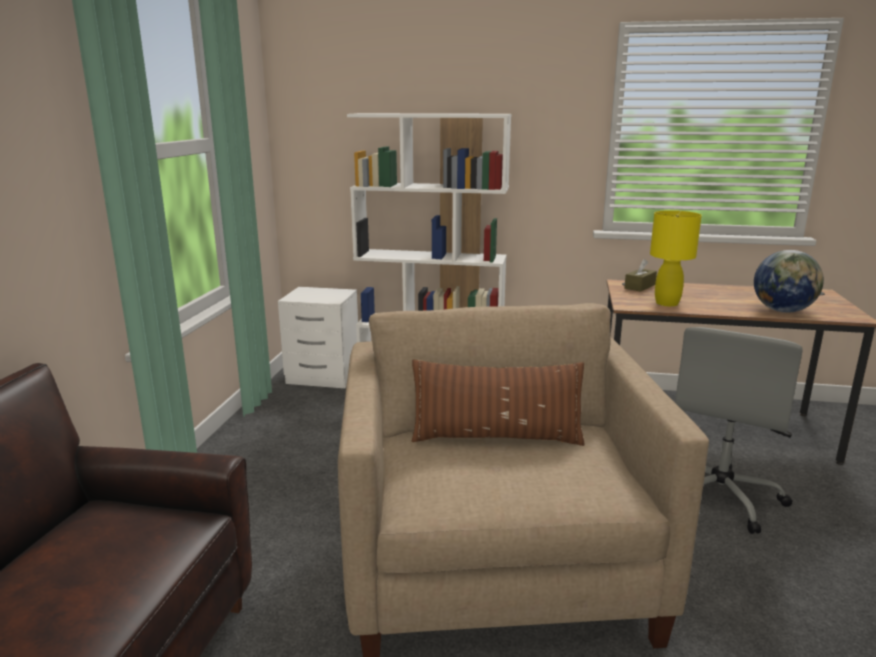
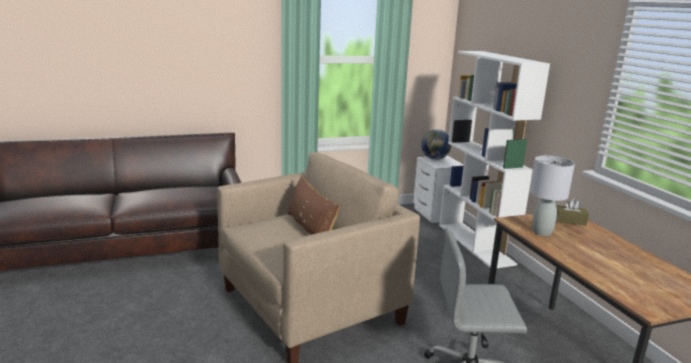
camera: 60 degrees right, 0 degrees up
(666, 303) = (542, 232): yellow table lamp -> grey table lamp
(782, 311) = (605, 276): globe -> globe (434, 159)

